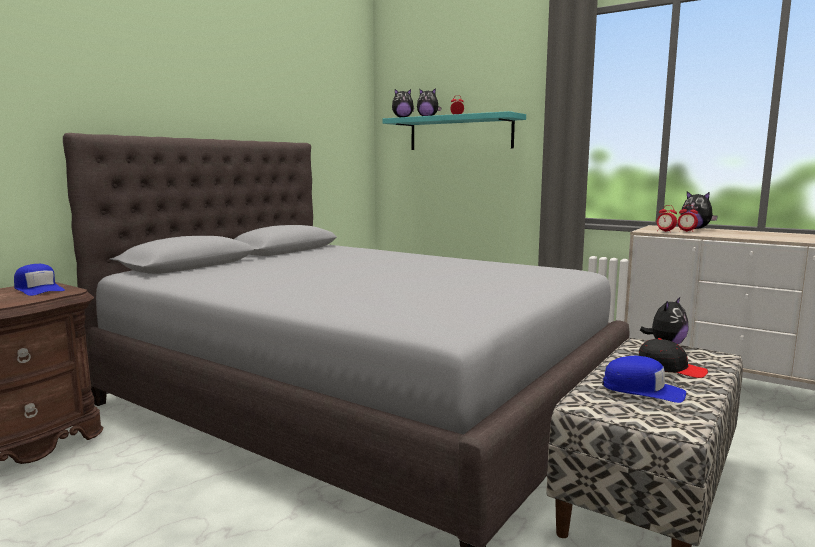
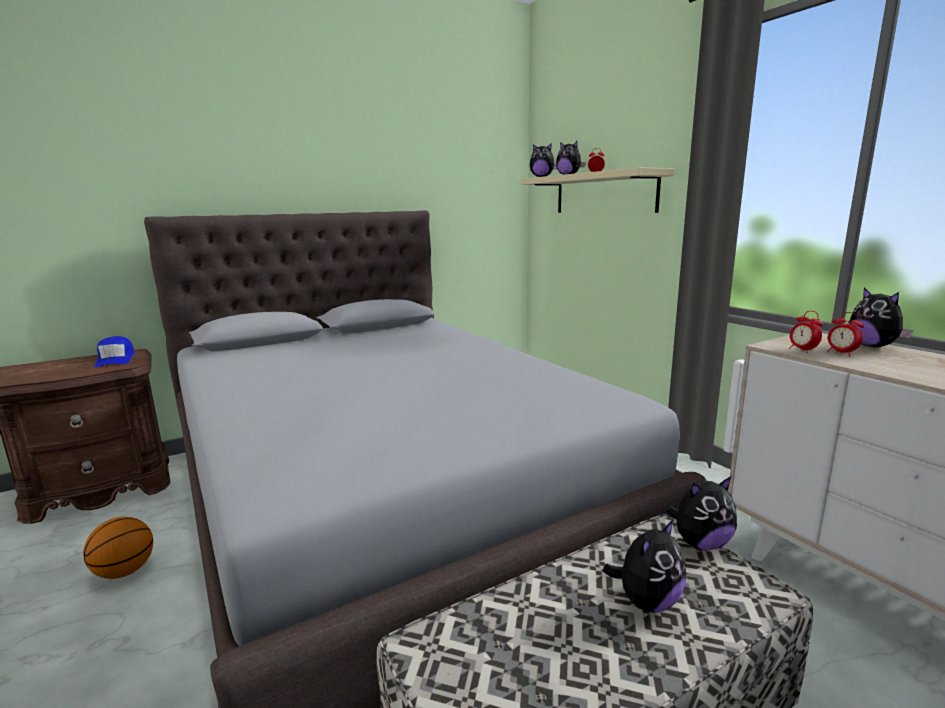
camera: 25 degrees right, 5 degrees up
(153, 492) = (125, 571): none -> basketball
(460, 133) = (604, 193): turquoise shelf -> beige shelf
(643, 390) = (545, 640): blue cap -> none
(670, 368) = (647, 601): black cap -> plush toy

